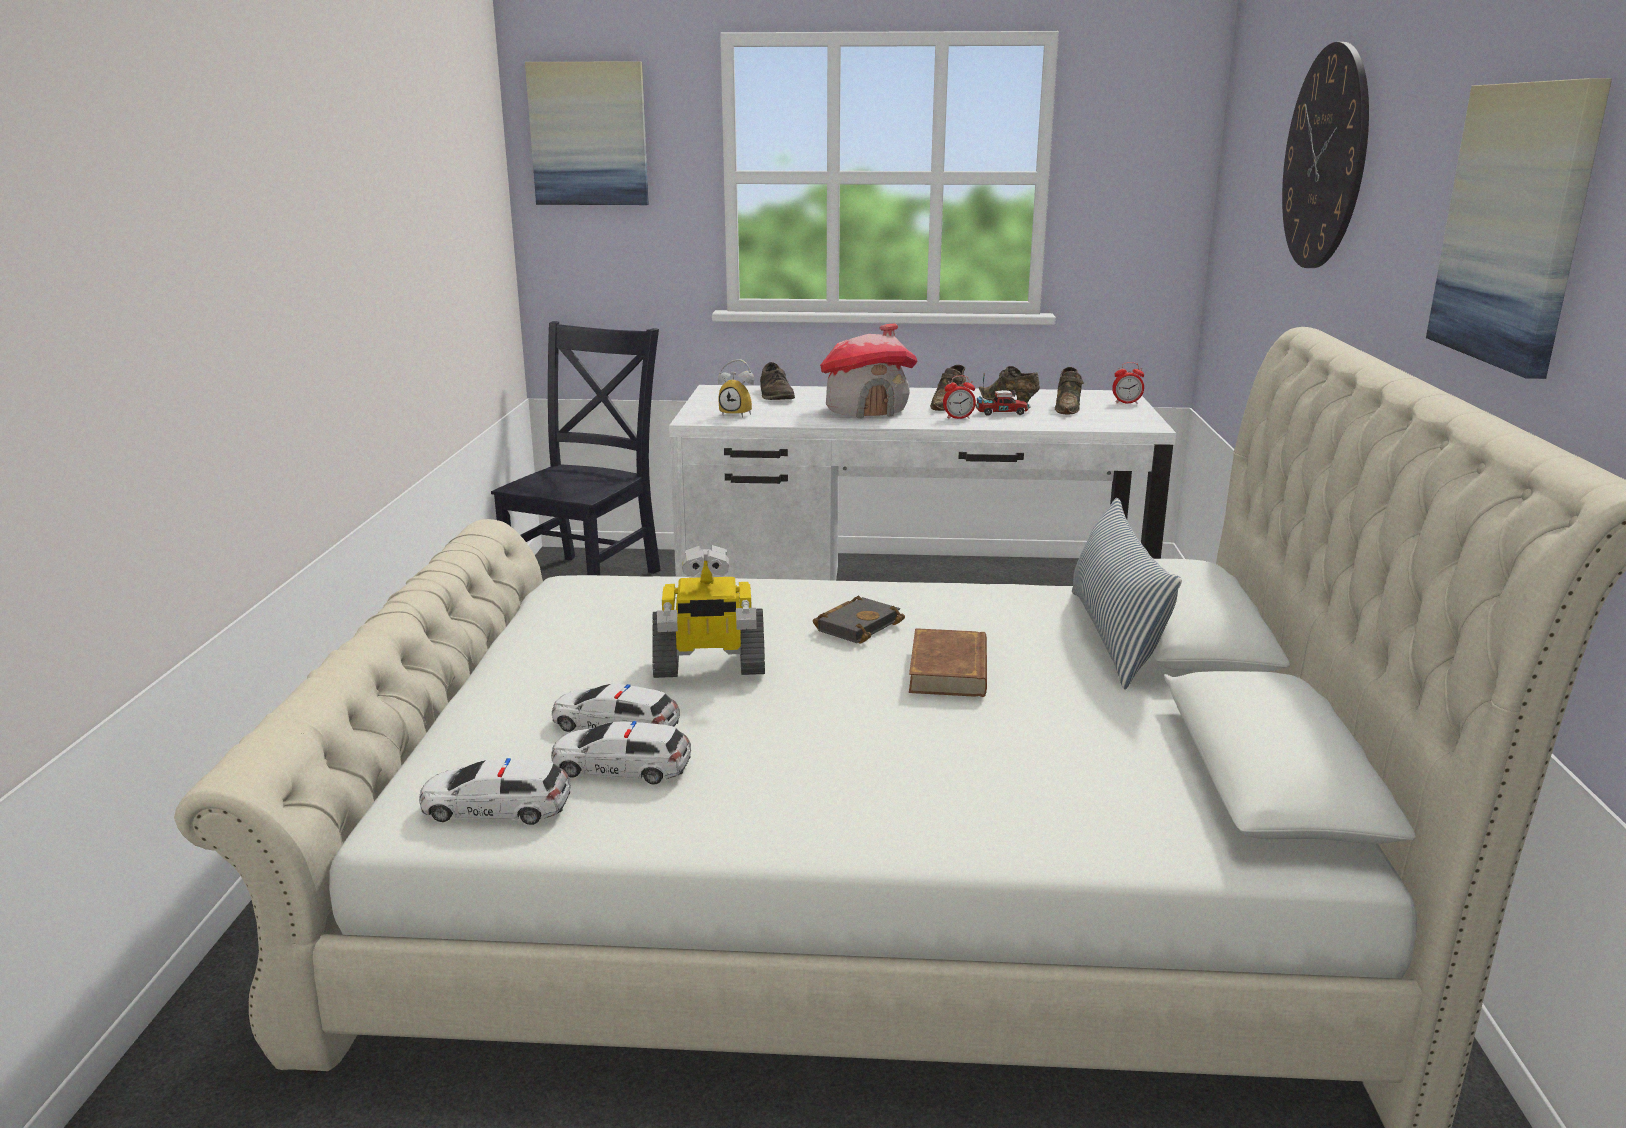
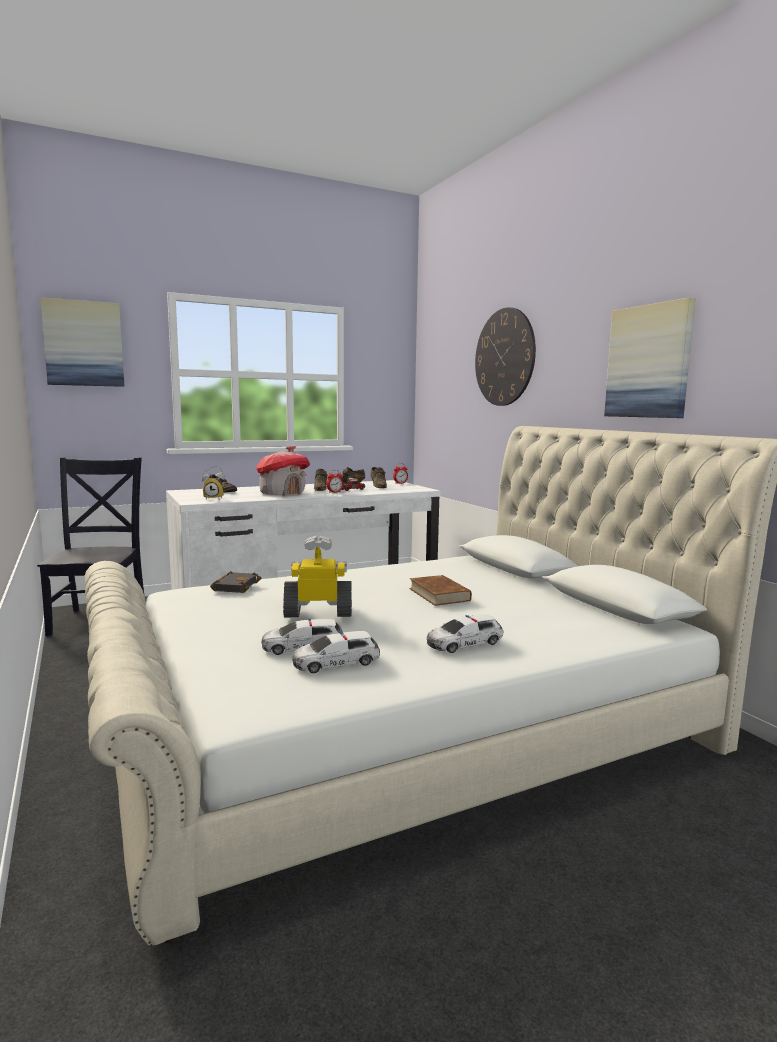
camera: 30 degrees left, 10 degrees down
(496, 807) = (288, 696): toy car -> toy car (464, 643)
(708, 666) = (319, 612): toy robot -> toy robot turned 150 degrees counterclockwise
(857, 625) = (369, 585): black book -> black book (235, 586)
(1114, 637) = (488, 572): pillow -> none

